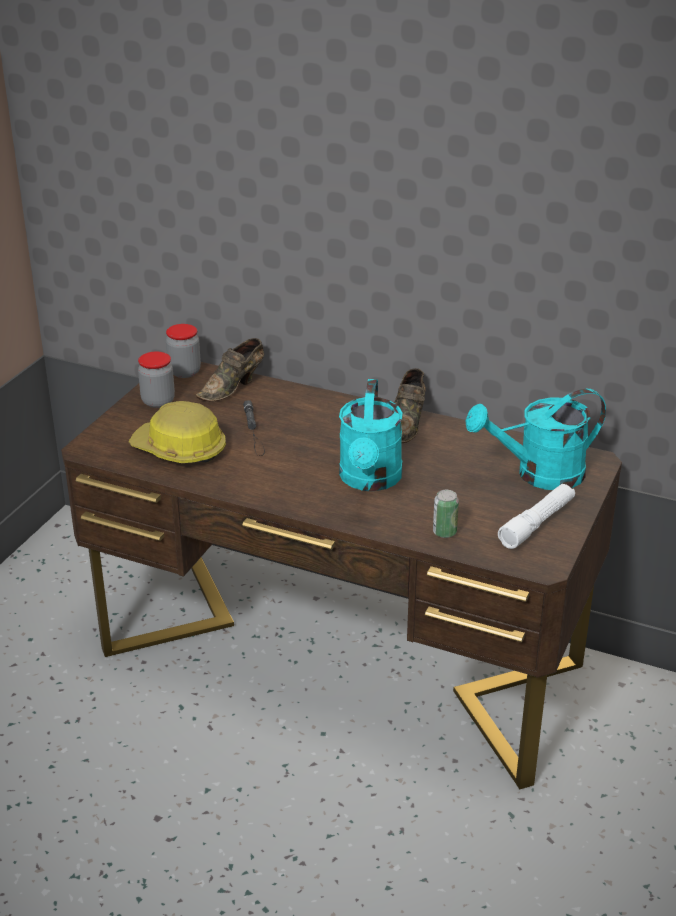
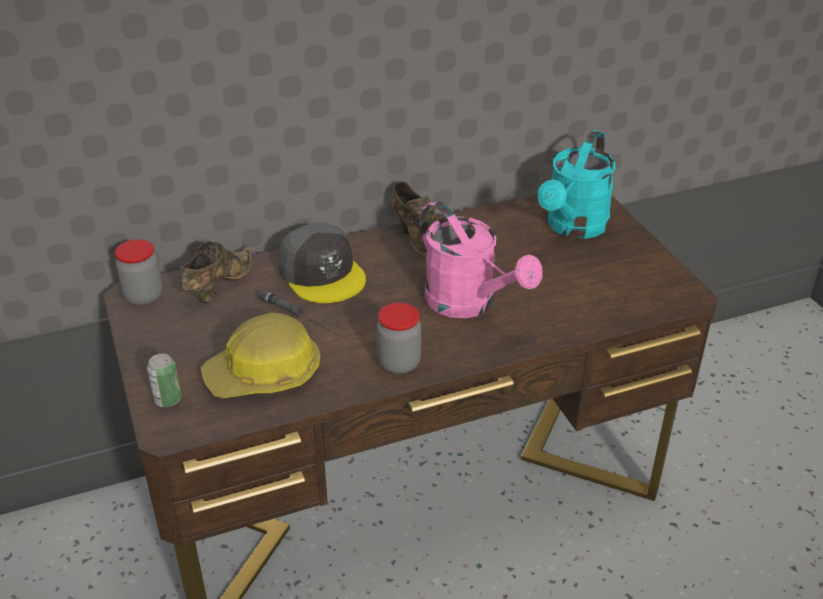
camera: 45 degrees left, 5 degrees up
(158, 401) = (164, 339): jar -> jar (399, 363)
(233, 388) = (218, 286): brown shoe -> brown shoe turned 150 degrees counterclockwise
(307, 412) = (322, 273): none -> grey cap
(370, 480) = (469, 303): turquoise watering can -> pink watering can
(444, 532) = (590, 313): can -> can (168, 400)
(537, 523) = (633, 266): white flashlight -> none

